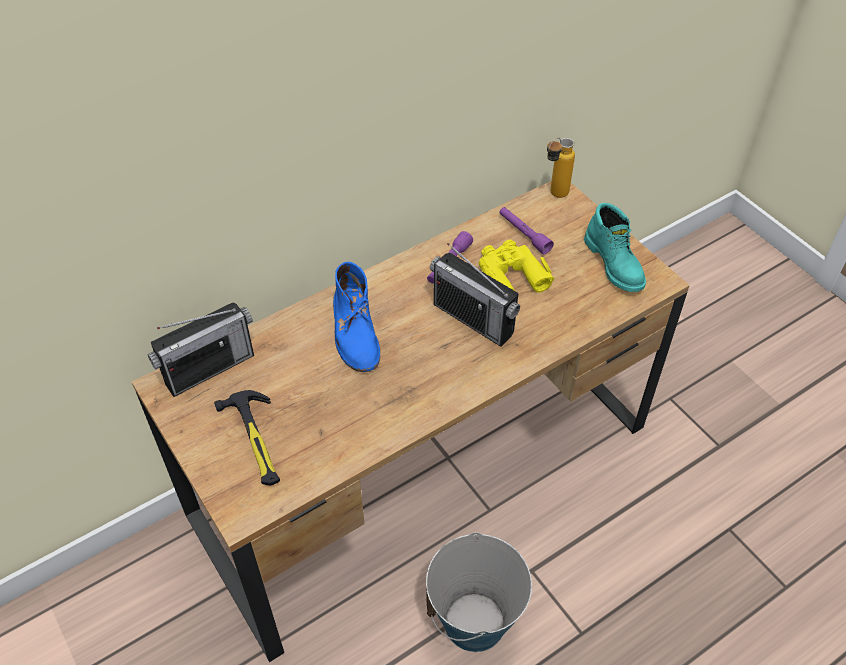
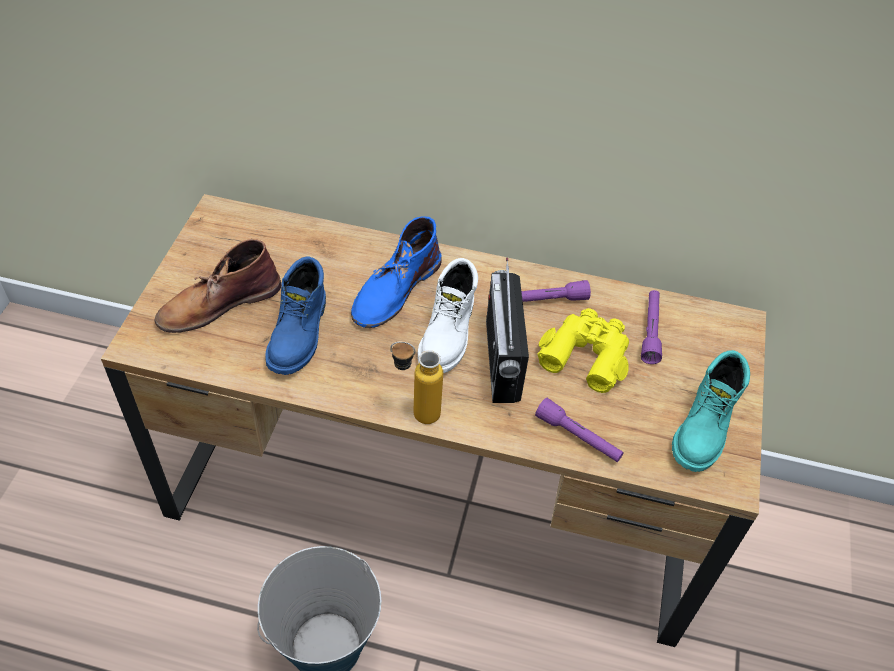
camera: 45 degrees right, 0 degrees up
(209, 368) = (261, 227): radio -> none
(256, 440) = (218, 303): hammer -> brown boot
(338, 410) = (300, 334): none -> blue boot
(424, 330) = (449, 334): none -> white boot
(553, 195) = (729, 322): bottle -> bottle (415, 412)
(566, 324) = (578, 437): none -> purple flashlight

